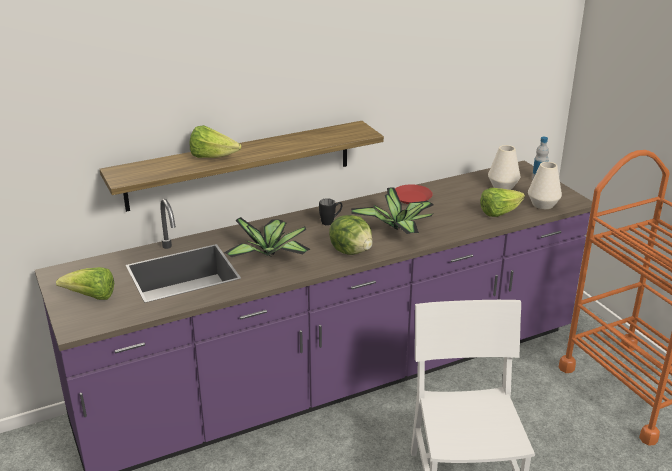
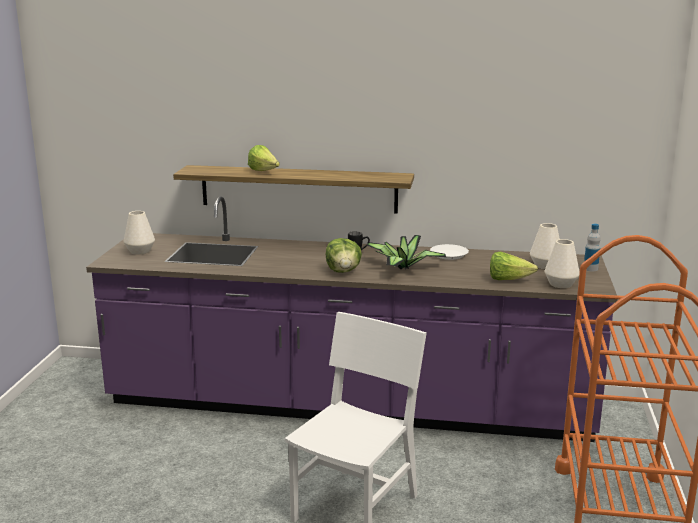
camera: 35 degrees right, 10 degrees down
(91, 297) = (140, 251): lettuce -> white vase
(270, 255) = (282, 259): potted plant -> none
(411, 198) = (448, 255): red plate -> white plate

